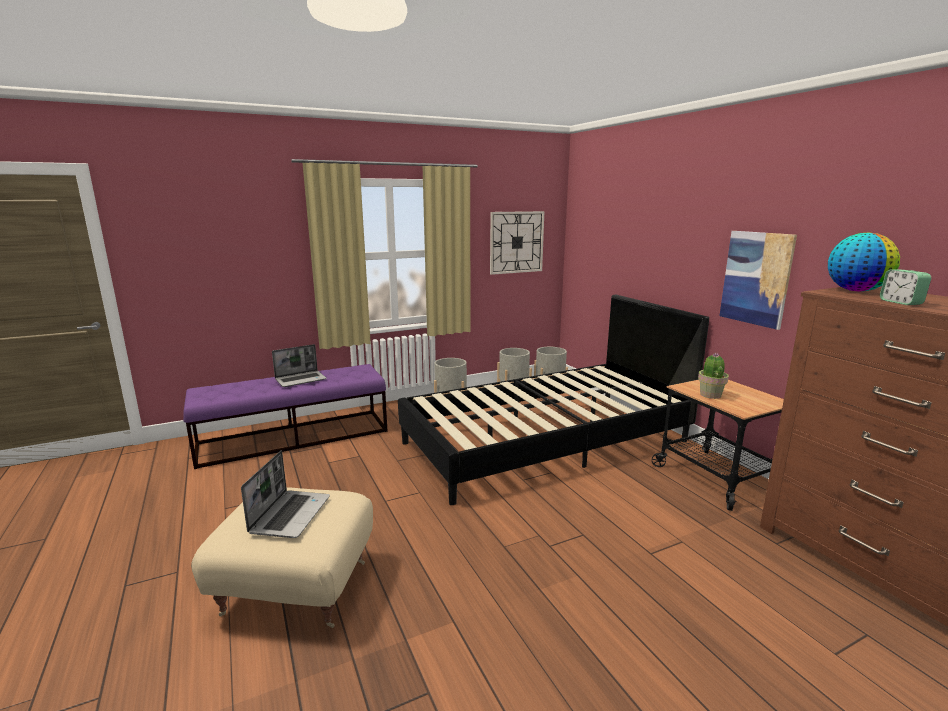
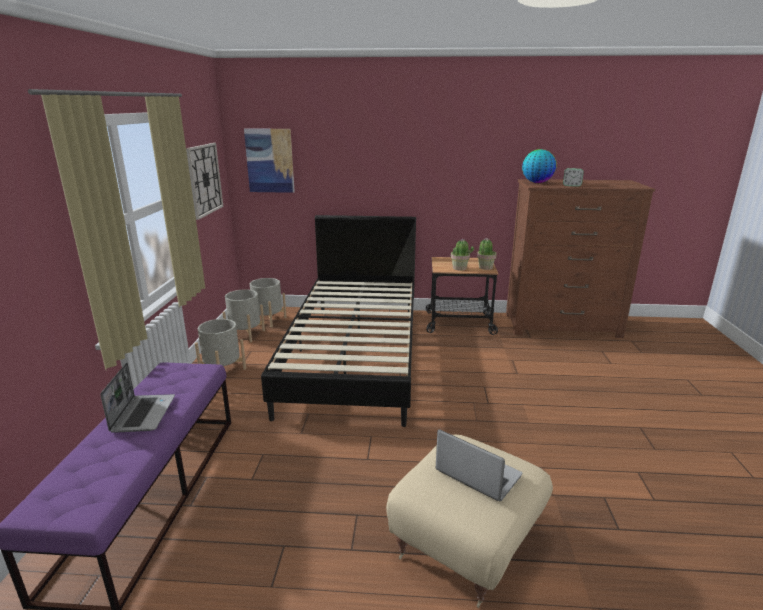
camera: 60 degrees left, 5 degrees up
(748, 407) = (485, 267): none -> potted plant
(756, 278) = (448, 183): picture -> picture (270, 160)

